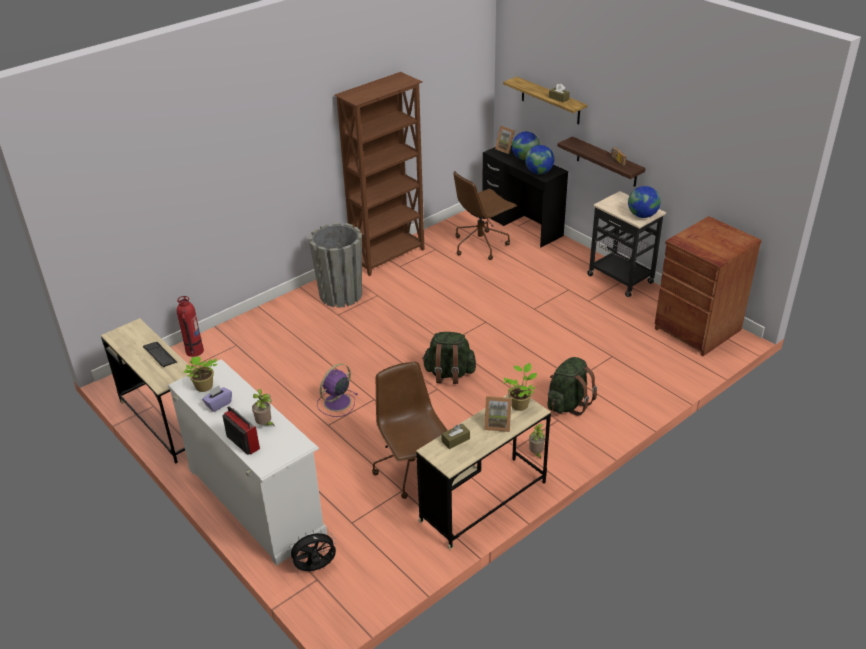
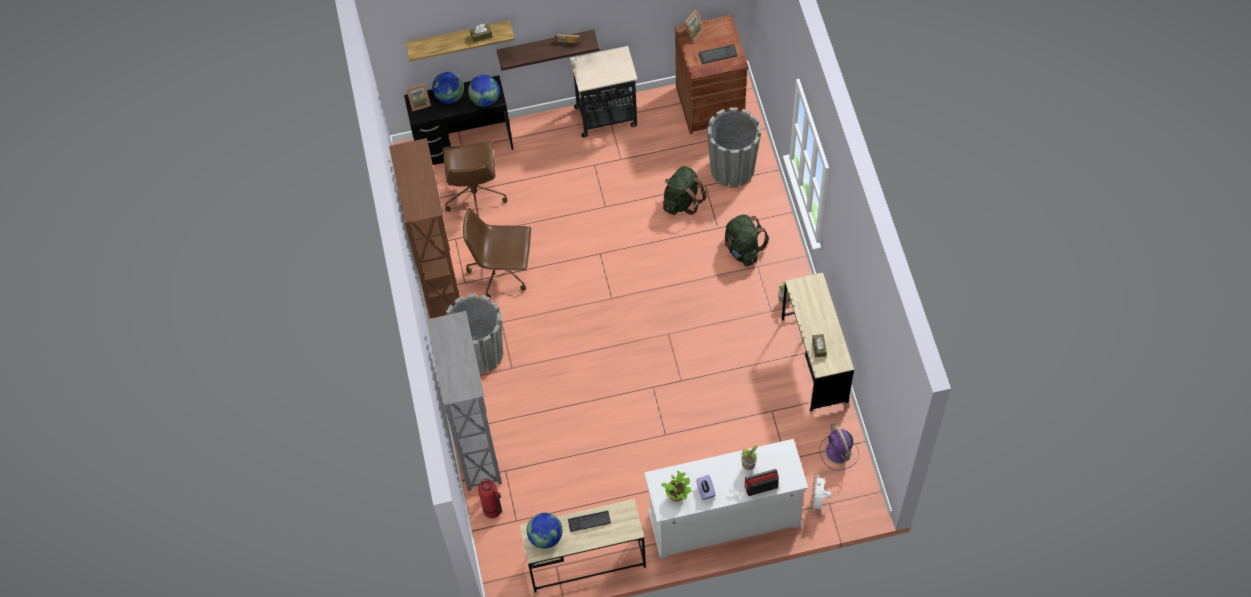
camera: 60 degrees left, 25 degrees up
(249, 324) = (478, 449): none -> grey bookcase
(315, 568) = (818, 501): black fan -> white fan
(336, 403) = (640, 417): purple fan -> purple fan (838, 453)
(413, 473) = (757, 395): brown office chair -> brown office chair (503, 272)
(449, 374) = (654, 316): green backpack -> green backpack (682, 201)
(497, 424) = (817, 312): picture frame -> picture frame (691, 32)
(520, 404) = (804, 287): potted plant -> none
(642, 215) = (622, 66): globe -> globe (545, 537)
(646, 366) = (732, 169): none -> grey planter
(709, 246) = (718, 55): none -> keyboard

